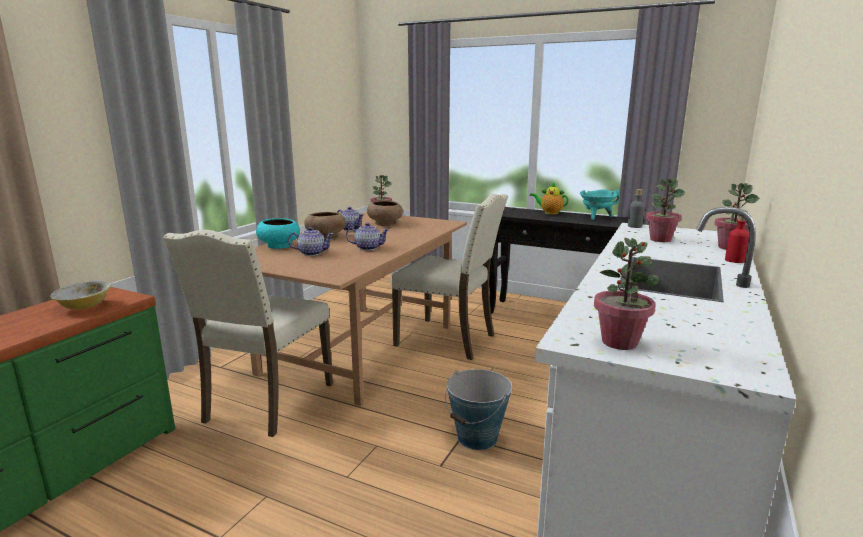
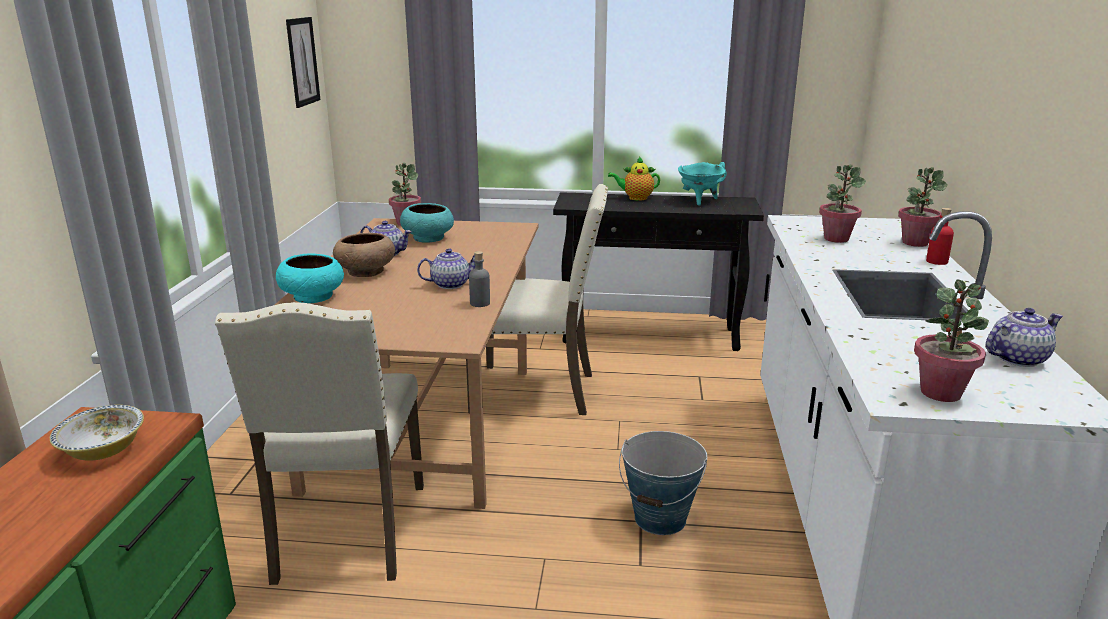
camera: 20 degrees left, 5 degrees up
(311, 253) = (378, 304): teapot -> teapot (1016, 358)
(343, 112) = (302, 61): none -> picture
(385, 223) = (428, 238): brown bowl -> turquoise bowl
(634, 226) = (788, 220): grey bottle -> grey bottle (480, 303)

